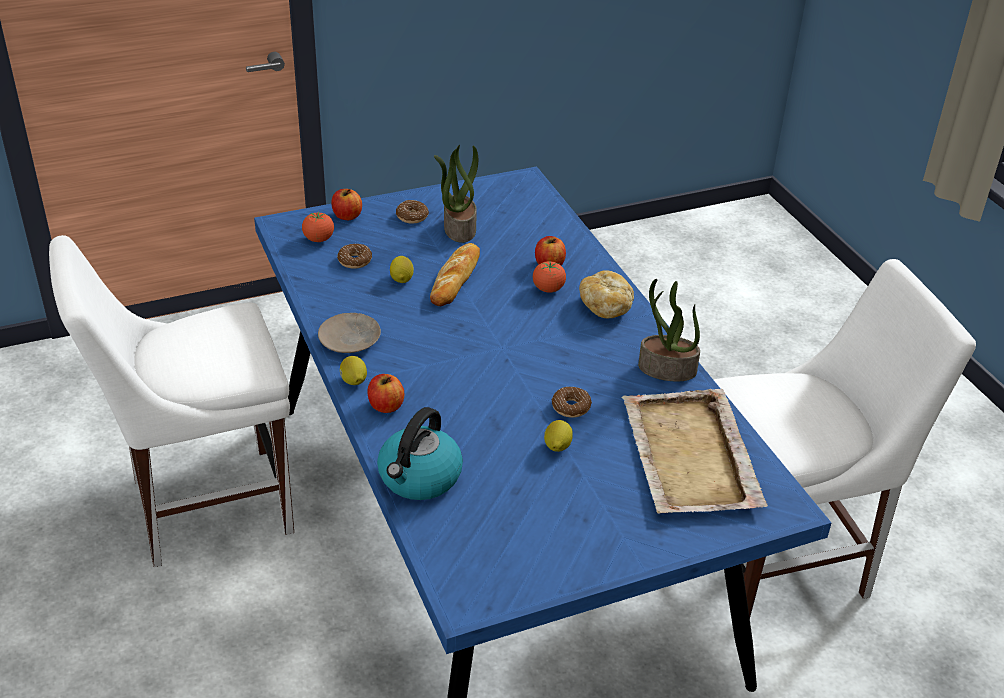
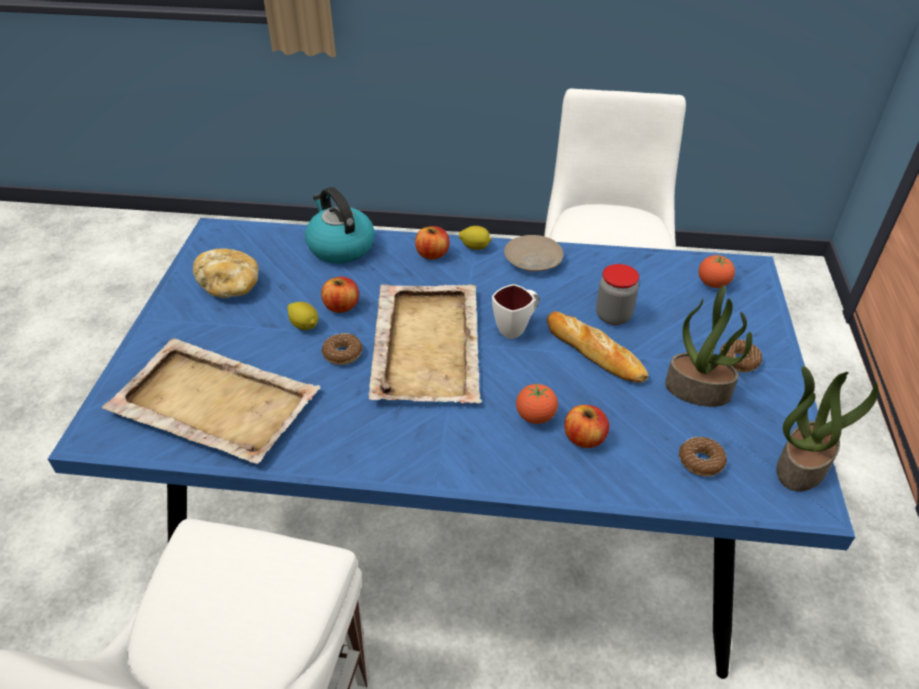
camera: 120 degrees right, 5 degrees up
(347, 216) = (755, 314): apple -> apple (341, 306)
(355, 261) = (661, 295): donut -> donut (701, 461)
(402, 279) = (613, 316): lemon -> jar
(457, 323) = (516, 328): none -> white mug
(518, 364) = (427, 344): none -> beige tray
(606, 306) = (474, 452): bread -> bread (230, 286)
(666, 370) = (334, 448): potted plant -> potted plant (801, 465)

